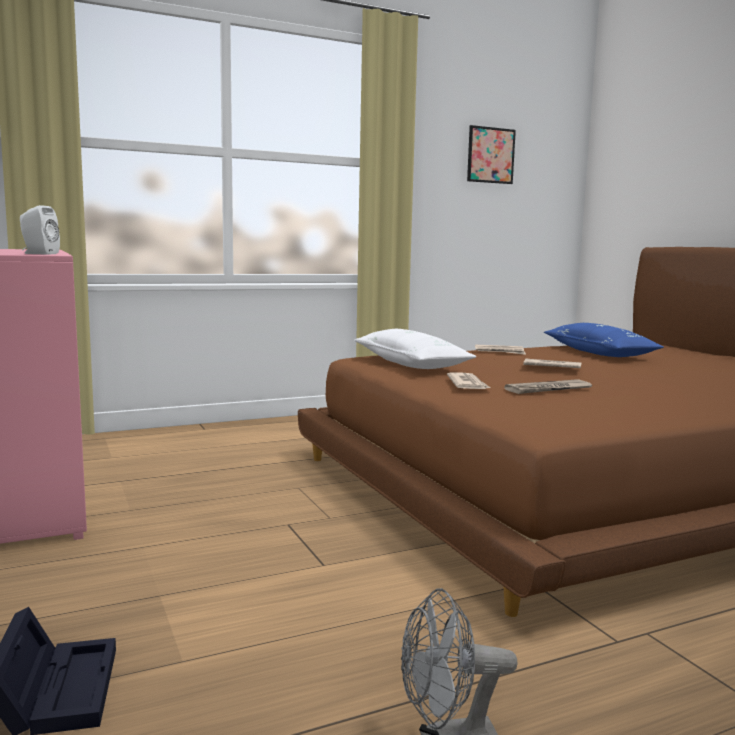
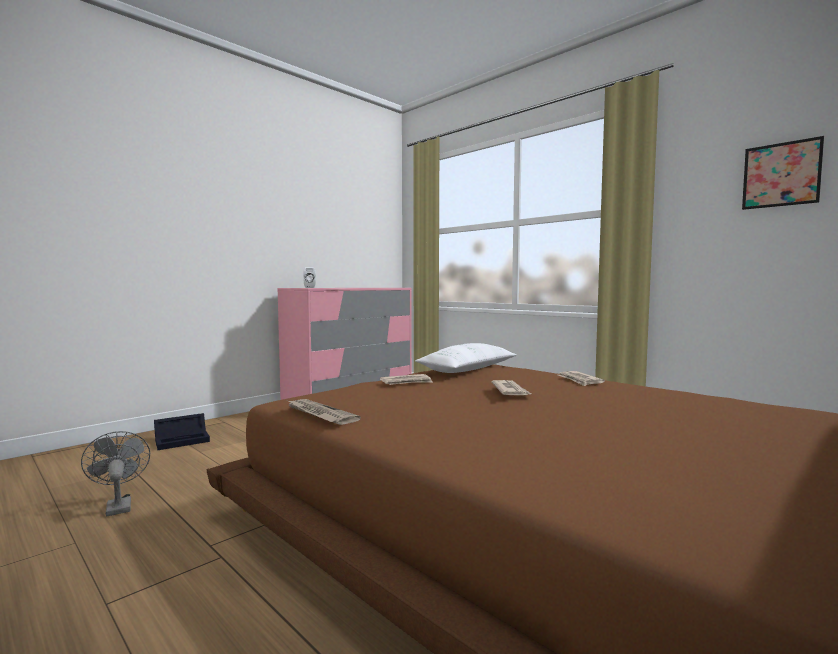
camera: 70 degrees right, 5 degrees down
(548, 389) = (417, 396): newspaper -> newspaper (319, 414)
(599, 353) = (681, 405): blue pillow -> none

